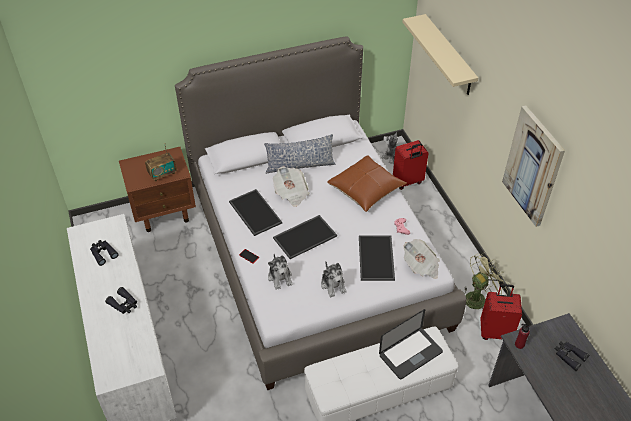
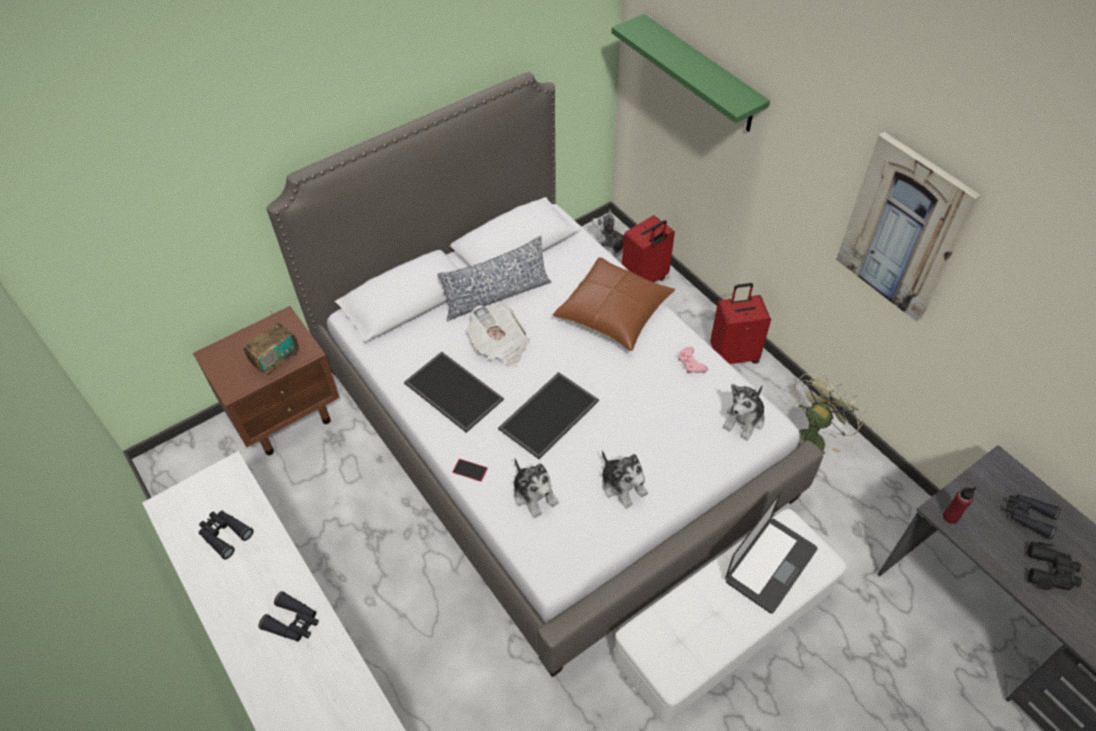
camera: 15 degrees left, 5 degrees up
(377, 258) = (673, 423): tray -> none
(421, 266) = (744, 420): newspaper -> plush toy
(448, 56) = (700, 74): beige shelf -> green shelf
(496, 331) = (855, 485): red suitcase -> red suitcase (733, 354)
(568, 388) = (1051, 571): none -> black binoculars

